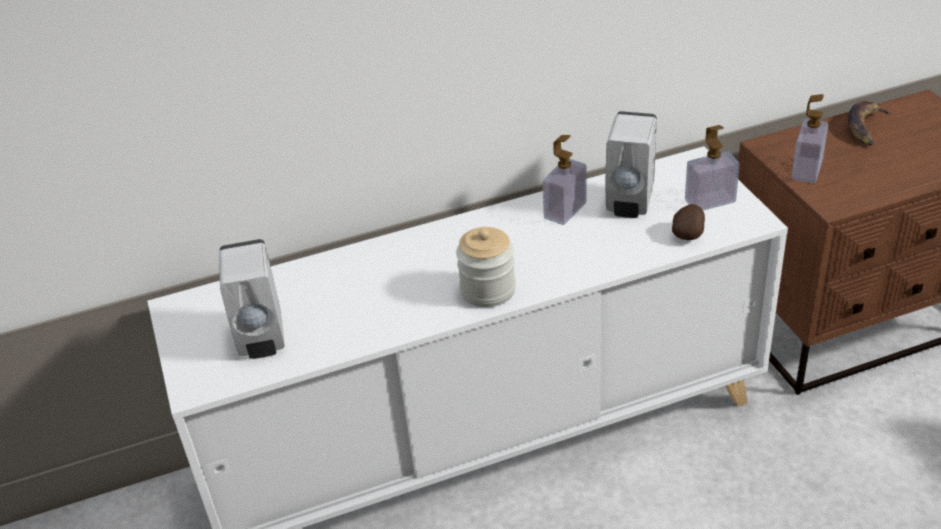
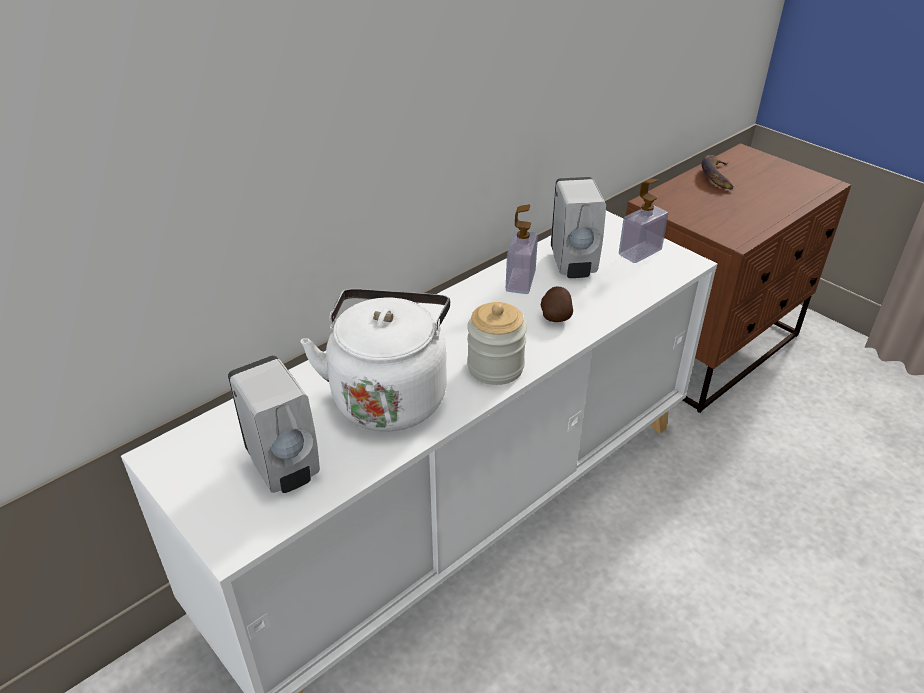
camera: 25 degrees left, 0 degrees up
(380, 296) = (389, 395): none -> white kettle
(688, 234) = (641, 282): potato -> potato (555, 316)
(807, 170) = (696, 215): soap dispenser -> none

